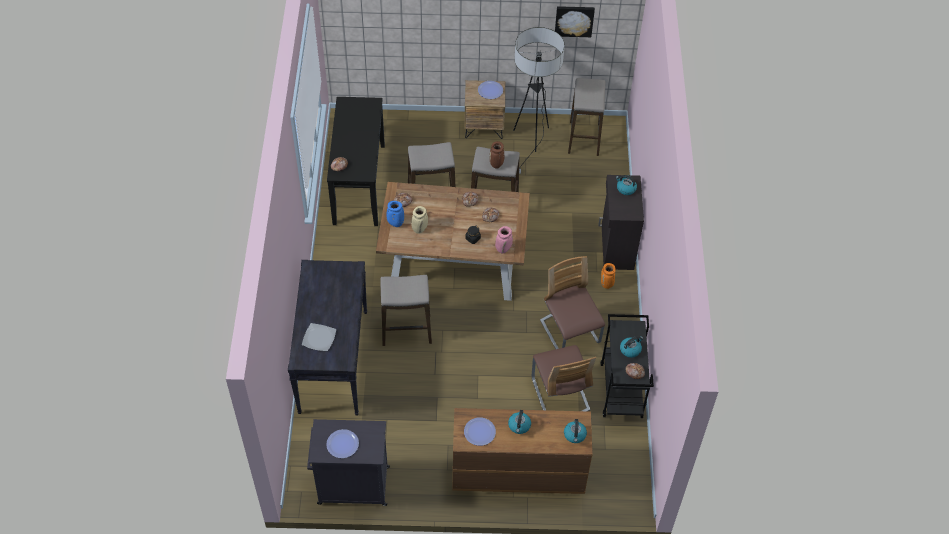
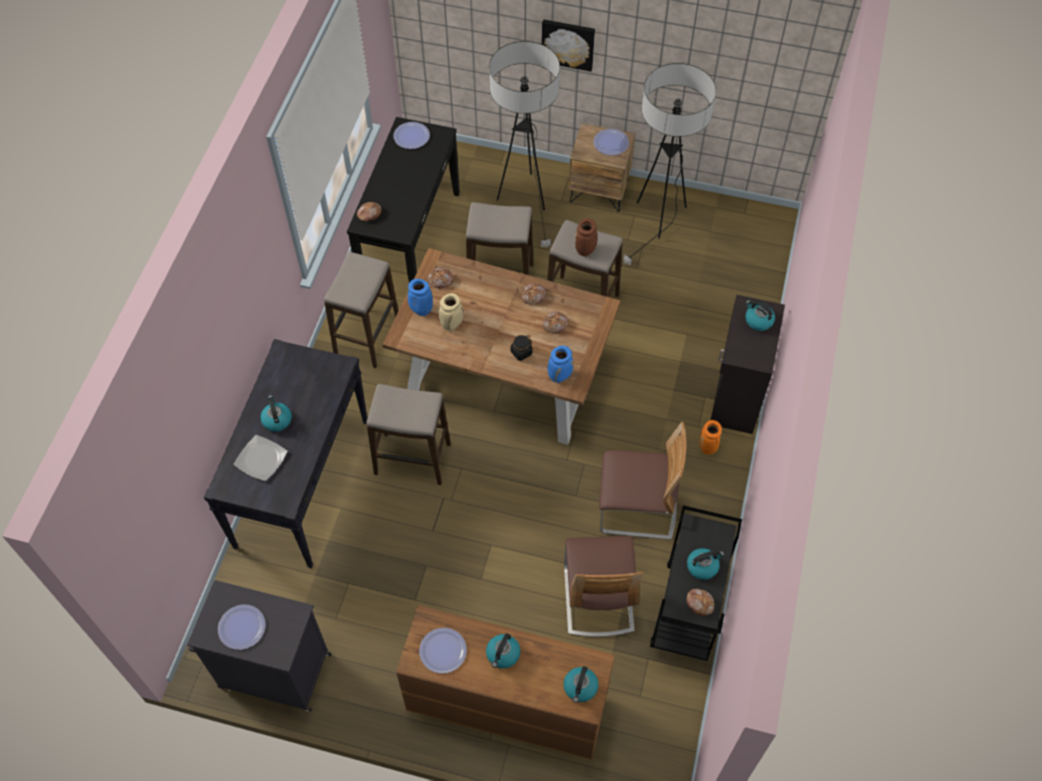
camera: 15 degrees right, 5 degrees up
(321, 311) = (276, 420): none -> kettle
(352, 108) = (411, 136): none -> plate
(433, 141) = (525, 199): none -> floor lamp
(503, 249) = (560, 376): pink vase -> blue vase
(570, 332) = (636, 508): chair -> chair turned 105 degrees clockwise
(574, 20) = (739, 62): picture -> picture (568, 43)
(583, 139) = (731, 231): stool -> stool (367, 337)

